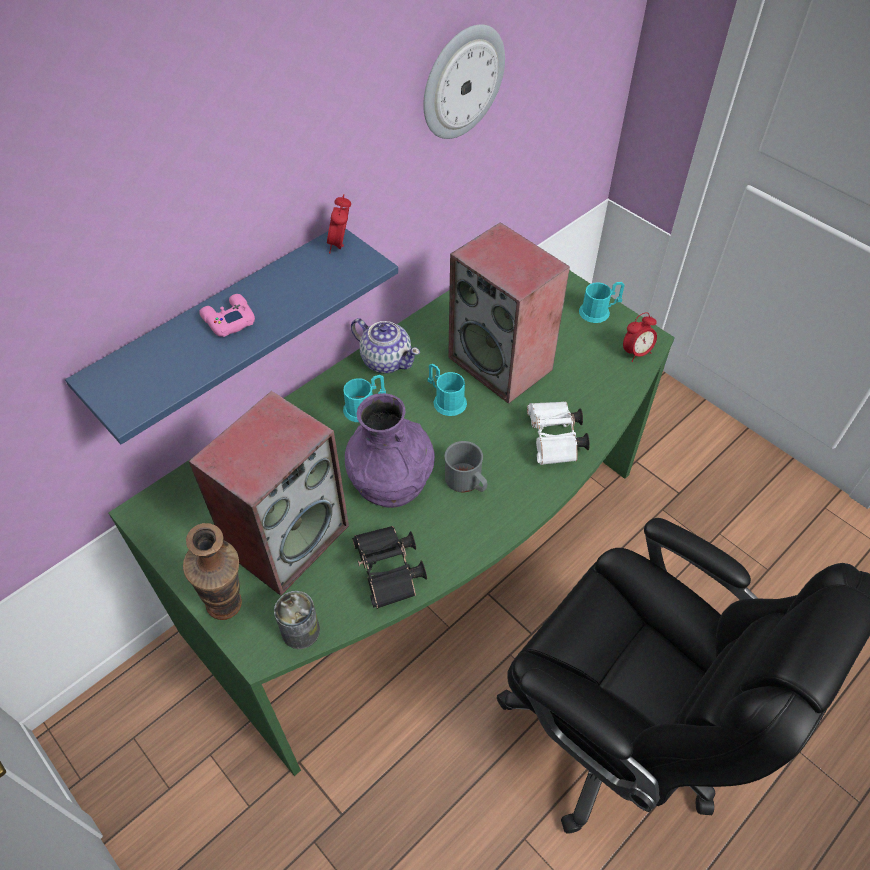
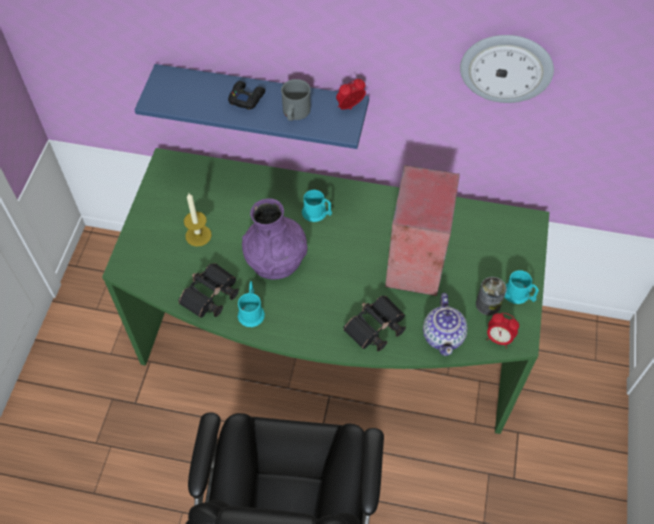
camera: 55 degrees right, 5 degrees up
(228, 320) = (246, 98): pink game controller -> black game controller
(232, 613) = (135, 241): vase -> none
(288, 537) = (198, 235): speaker -> candle
(300, 631) = (146, 279): can -> can (488, 304)
(386, 360) = (364, 200): teapot -> teapot (443, 335)
(446, 400) = (358, 251): turquoise mug -> turquoise mug (251, 311)
(467, 482) = (303, 299): grey mug -> grey mug (295, 113)
(555, 441) = (374, 330): white binoculars -> black binoculars

